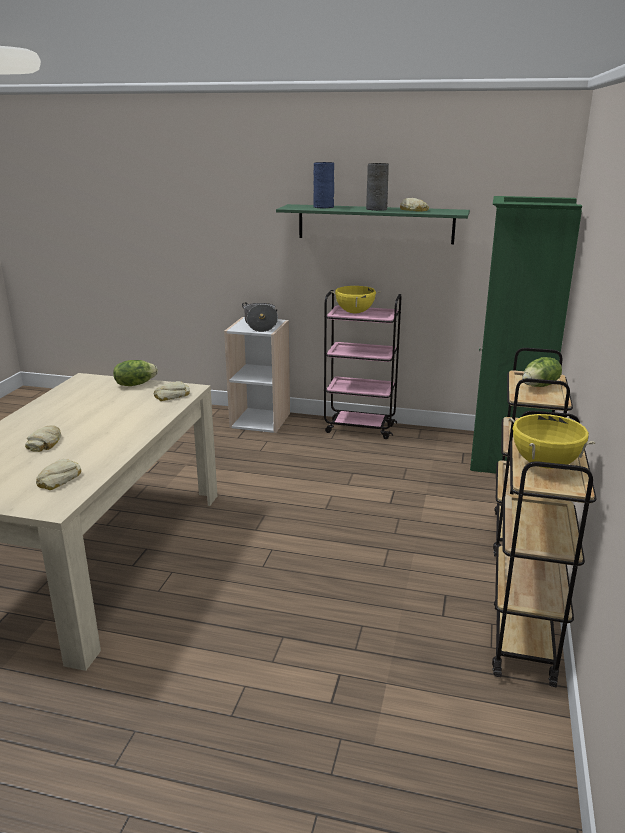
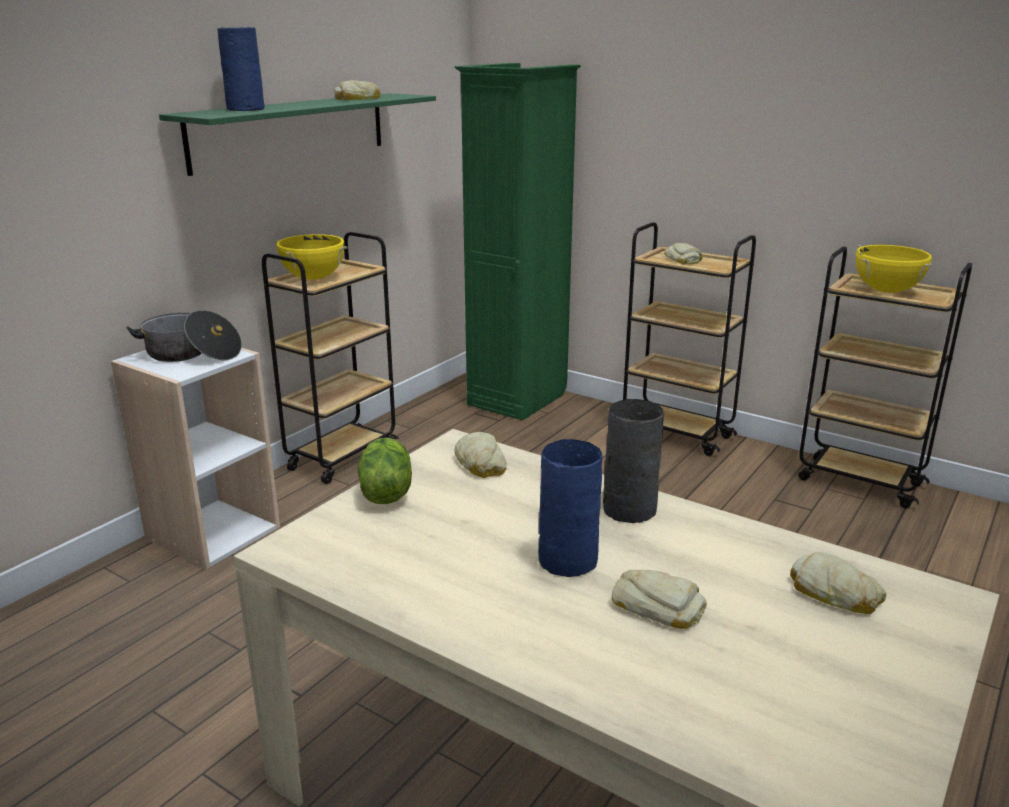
camera: 70 degrees left, 0 degrees up
(82, 423) = (566, 560): none -> blue vase
(360, 429) = (342, 457): pink cart -> brown cart
(376, 209) = (320, 103): grey vase -> grey vase (627, 509)
(540, 386) = (683, 259): lettuce -> bread

